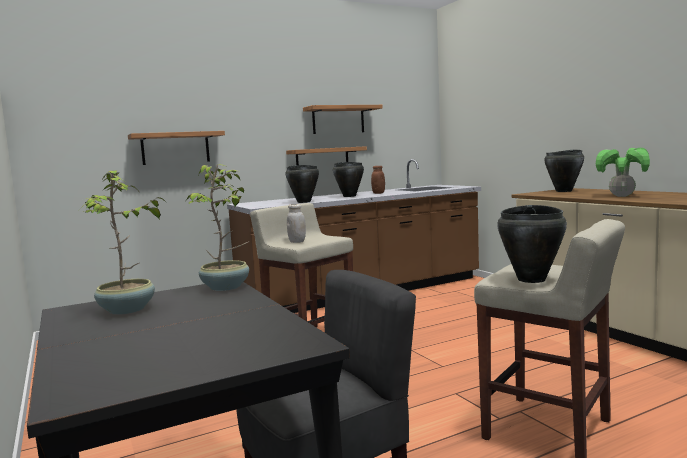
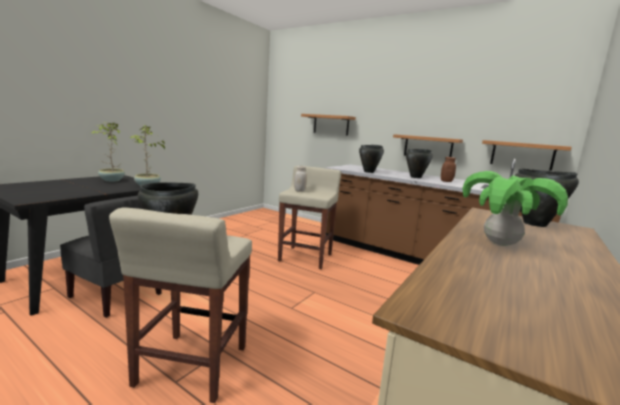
camera: 60 degrees right, 5 degrees up
(338, 120) = (450, 114): shelf -> shelf (522, 155)

